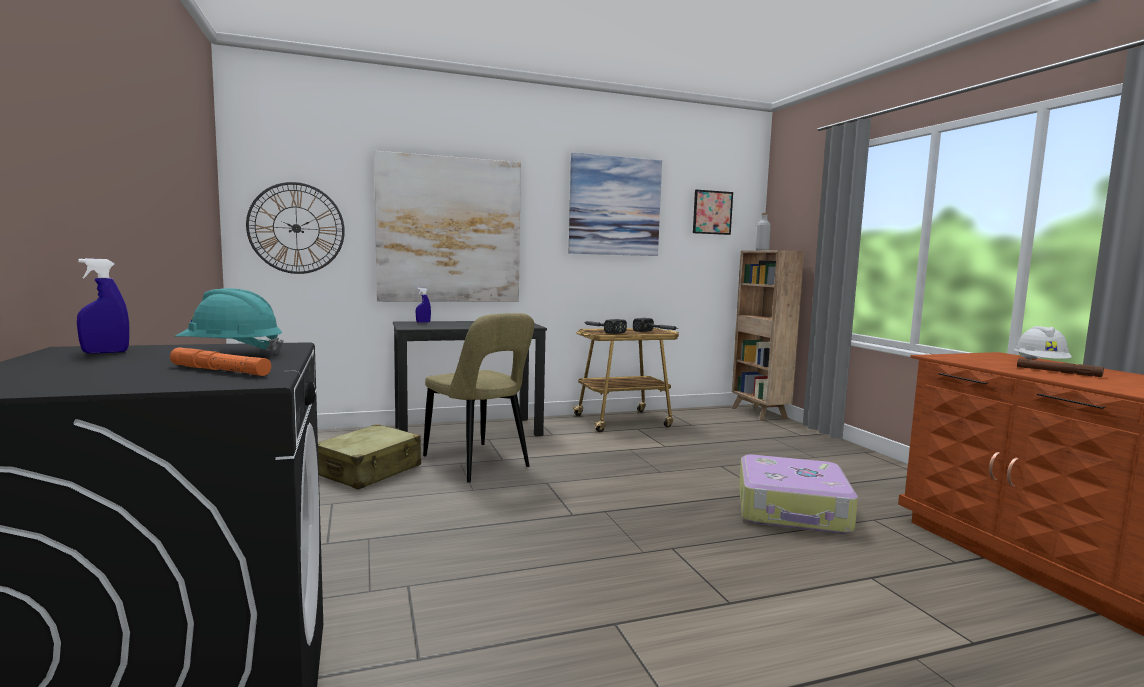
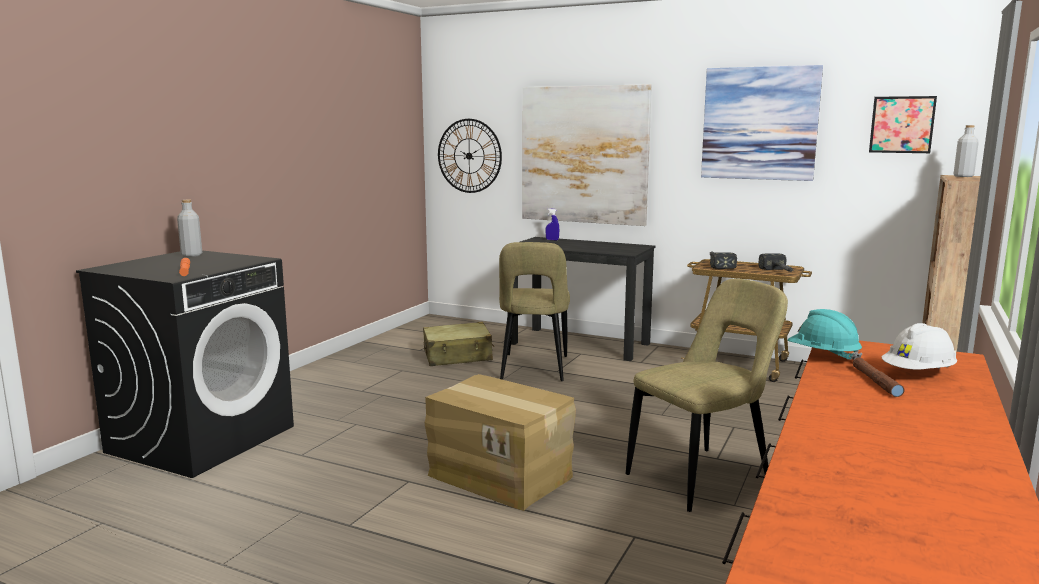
camera: 45 degrees right, 5 degrees up
(105, 352) = (191, 255): blue spray bottle -> grey bottle
(231, 353) = (223, 261): turquoise hard hat -> turquoise hard hat (822, 356)
(676, 573) = (501, 475): none -> cardboard box
(793, 510) = (703, 477): suitcase -> beige chair

